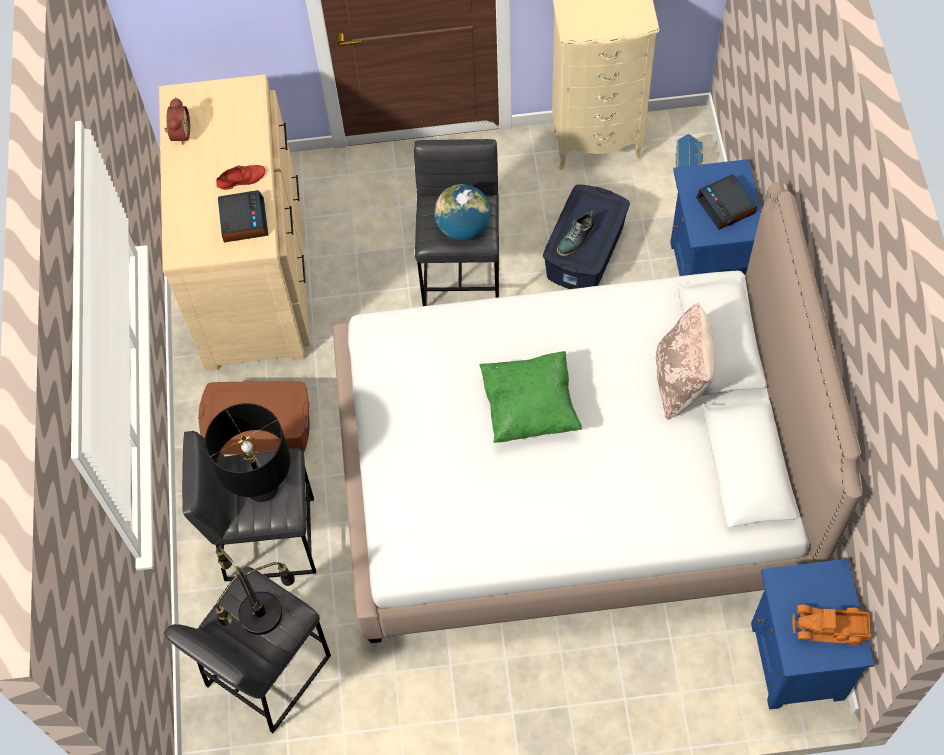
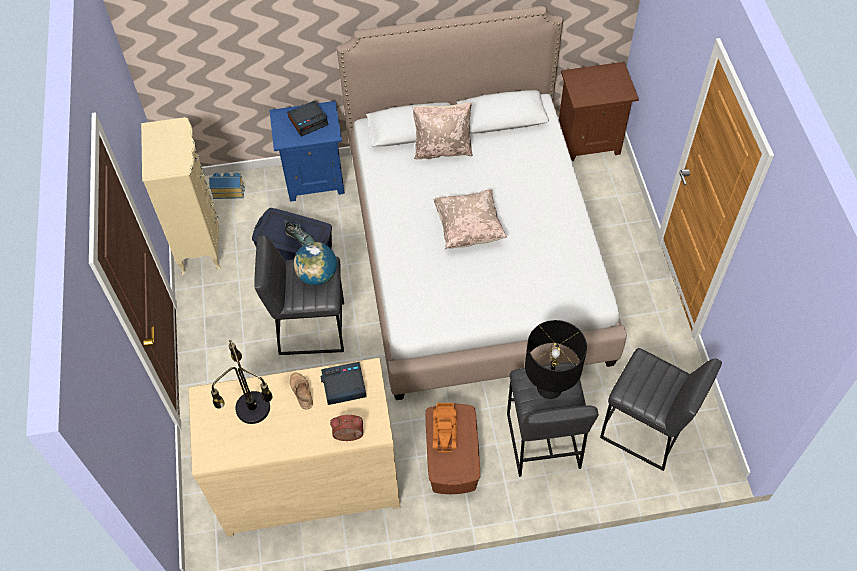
camera: 95 degrees left, 5 degrees down
(179, 134) = (249, 448): alarm clock -> alarm clock (349, 436)
(241, 179) = (301, 392): red shoe -> beige shoe
(260, 613) = (647, 379): table lamp -> table lamp (252, 408)
(530, 408) = (469, 229): green pillow -> beige pillow
(794, 662) = (590, 142): blue nightstand -> brown nightstand
(830, 628) = (606, 78): toy truck -> toy truck (445, 429)

